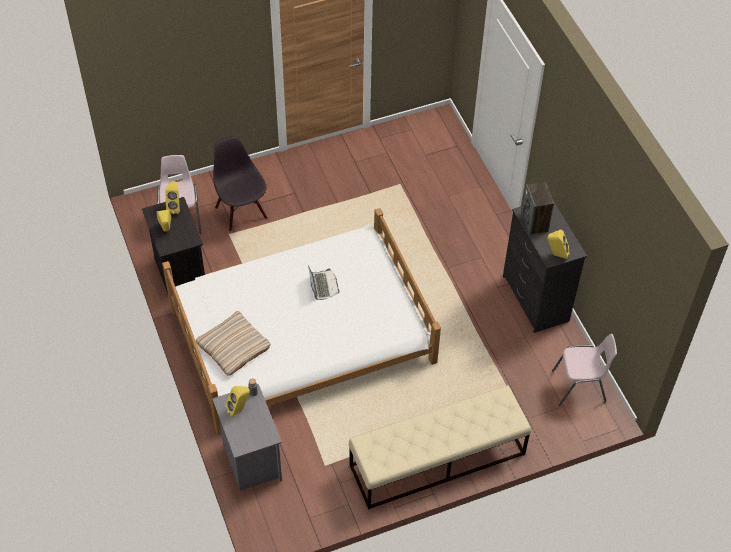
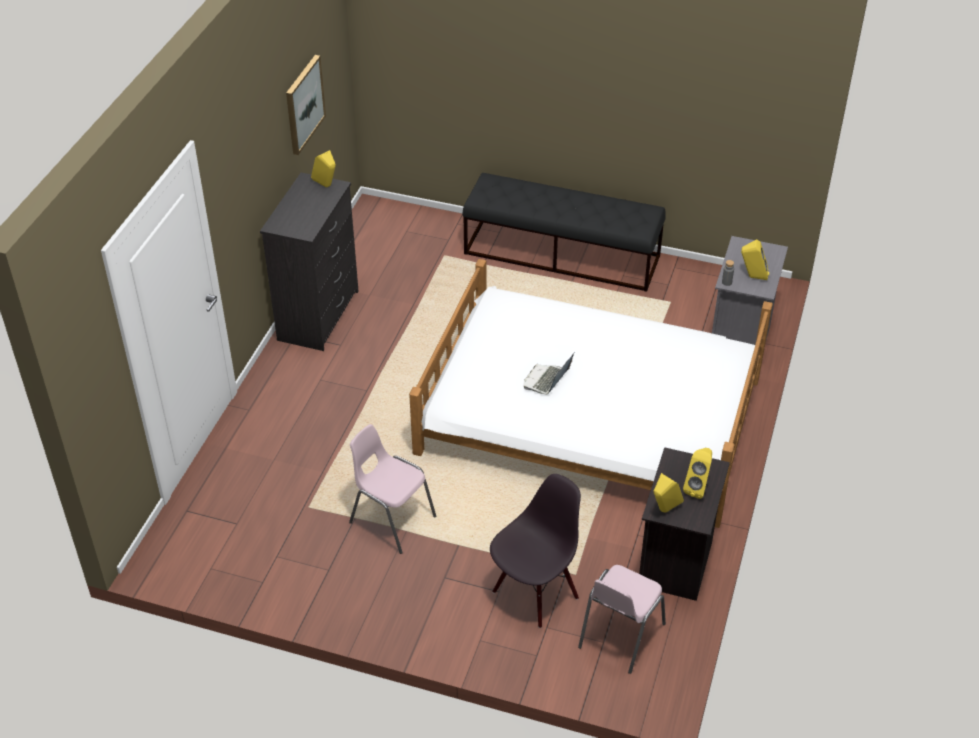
camera: 140 degrees left, 10 degrees down
(233, 346) = (698, 378): beige pillow -> none
(241, 212) = (535, 593): black chair -> black chair turned 150 degrees counterclockwise
(437, 460) = (562, 255): beige bench -> black bench
(534, 222) = (308, 219): speaker -> none
(579, 387) = (374, 235): pink chair -> pink chair (391, 519)
(612, 248) = (304, 104): none -> picture

